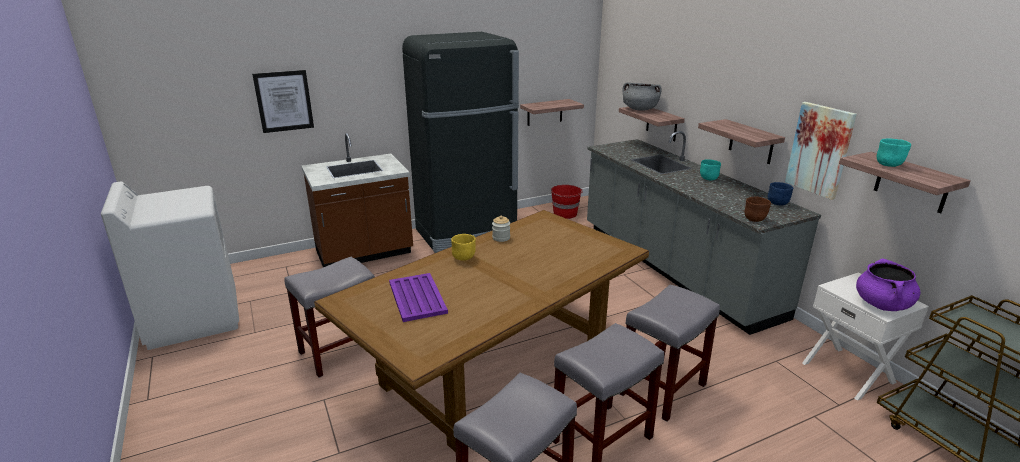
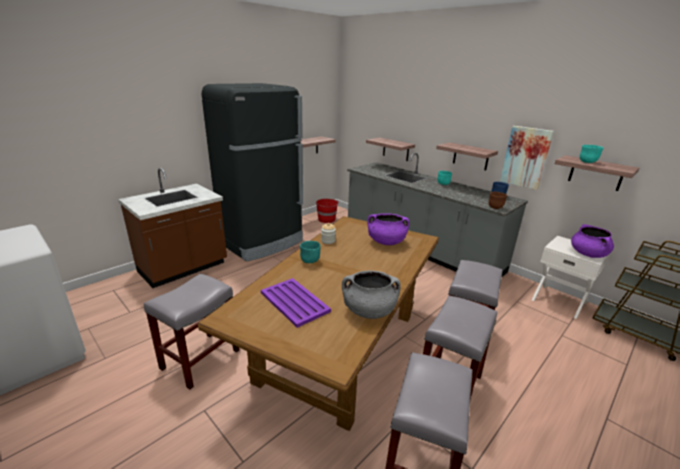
camera: 20 degrees left, 0 degrees up
(284, 101) = (96, 141): picture -> none
(464, 258) = (310, 261): yellow bowl -> turquoise bowl
(572, 248) = (386, 242): none -> purple cooking pot
(639, 109) = (381, 140): grey cooking pot -> grey cooking pot (369, 311)

